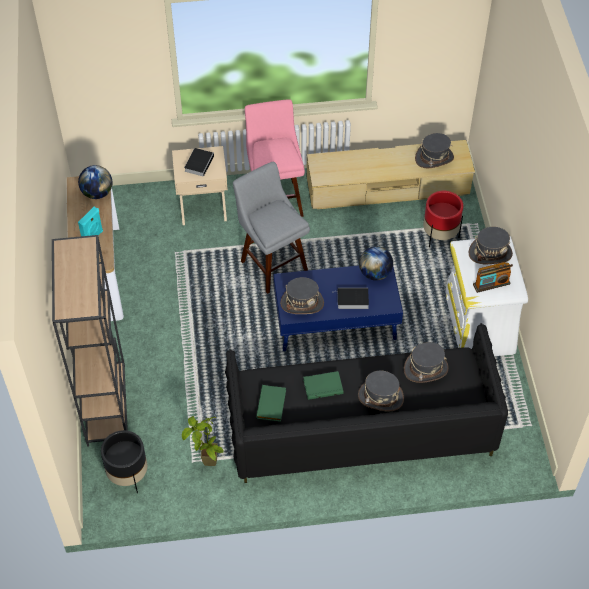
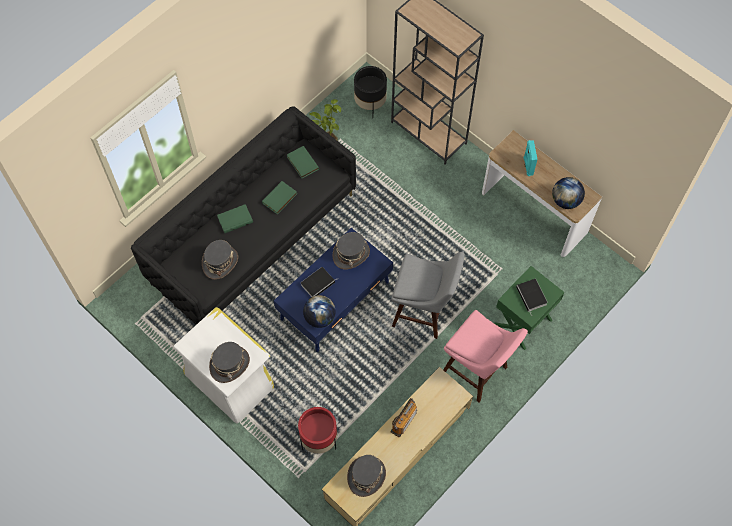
camera: 140 degrees right, 10 degrees up
(203, 206) = (523, 322): beige nightstand -> green nightstand
(380, 397) = (235, 219): grey hat -> green book
(491, 284) = (209, 336): radio -> radio (403, 421)

